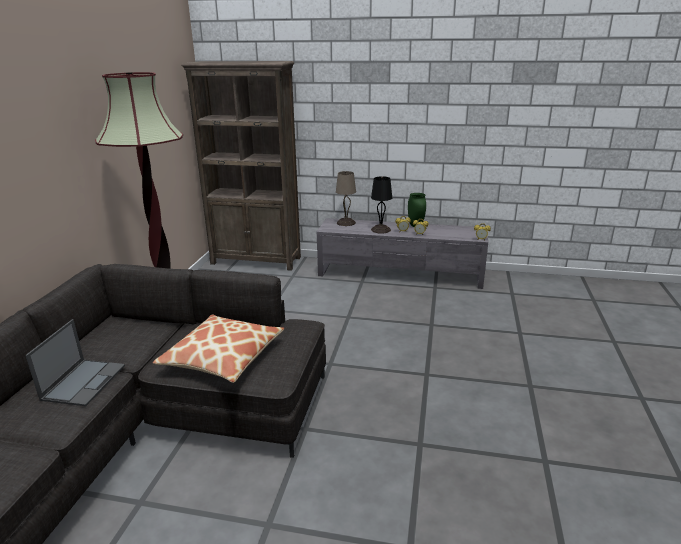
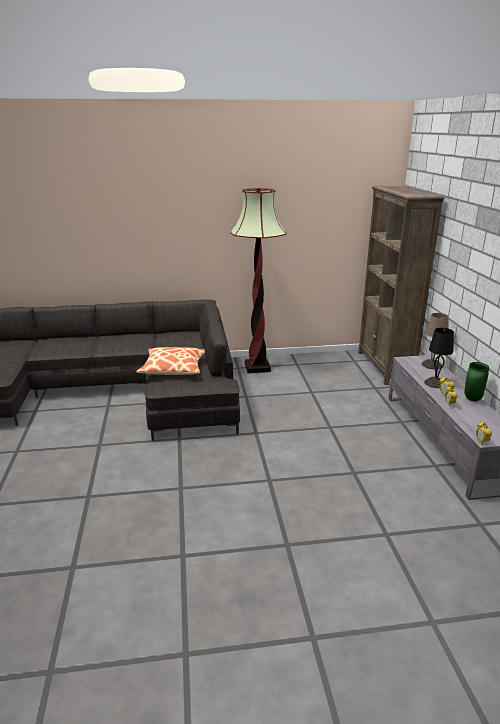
camera: 70 degrees right, 0 degrees up
(84, 381) = (138, 344): laptop -> none

